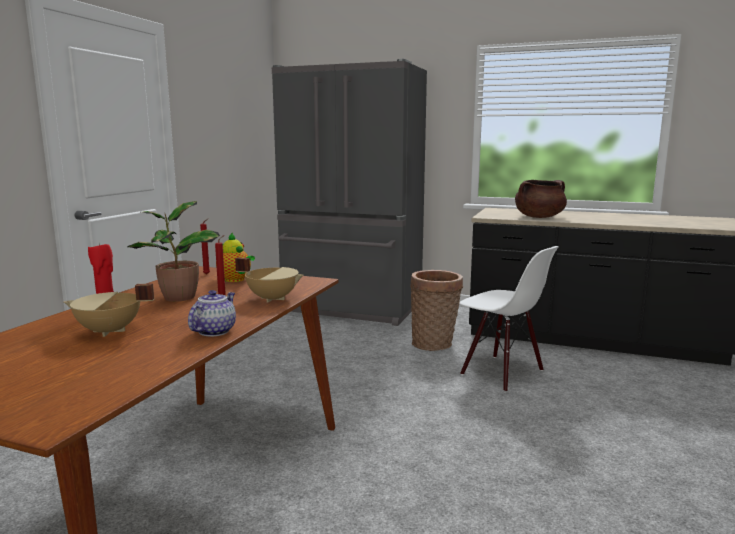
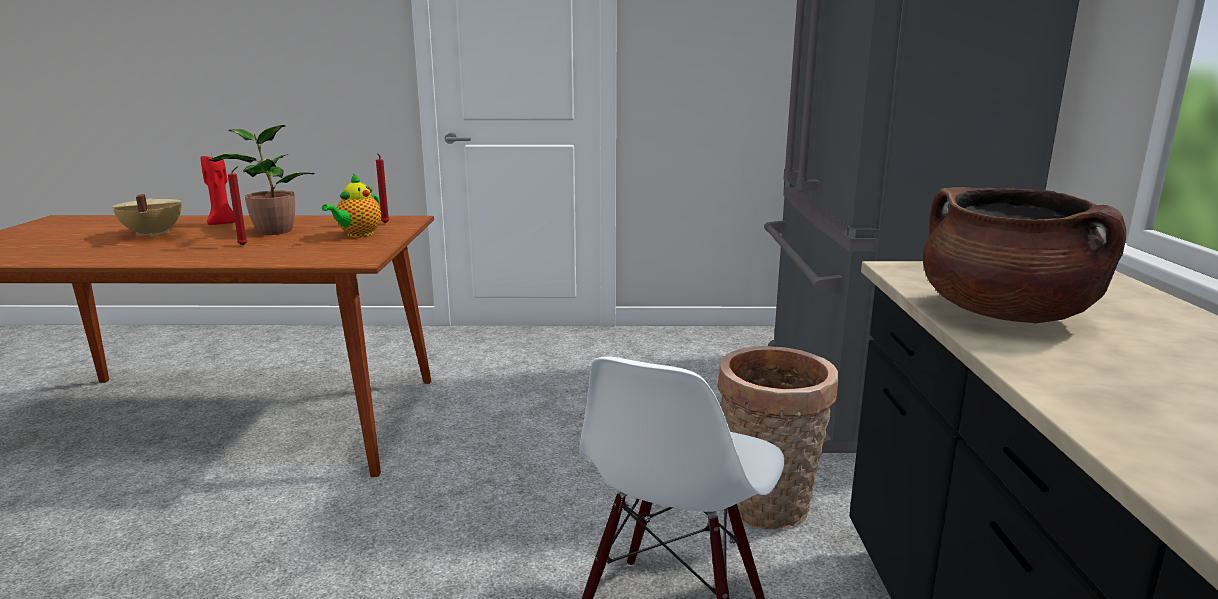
camera: 70 degrees right, 5 degrees up
(214, 331) = (132, 257): teapot -> none
(272, 298) = (262, 257): beige cooking pot -> none

